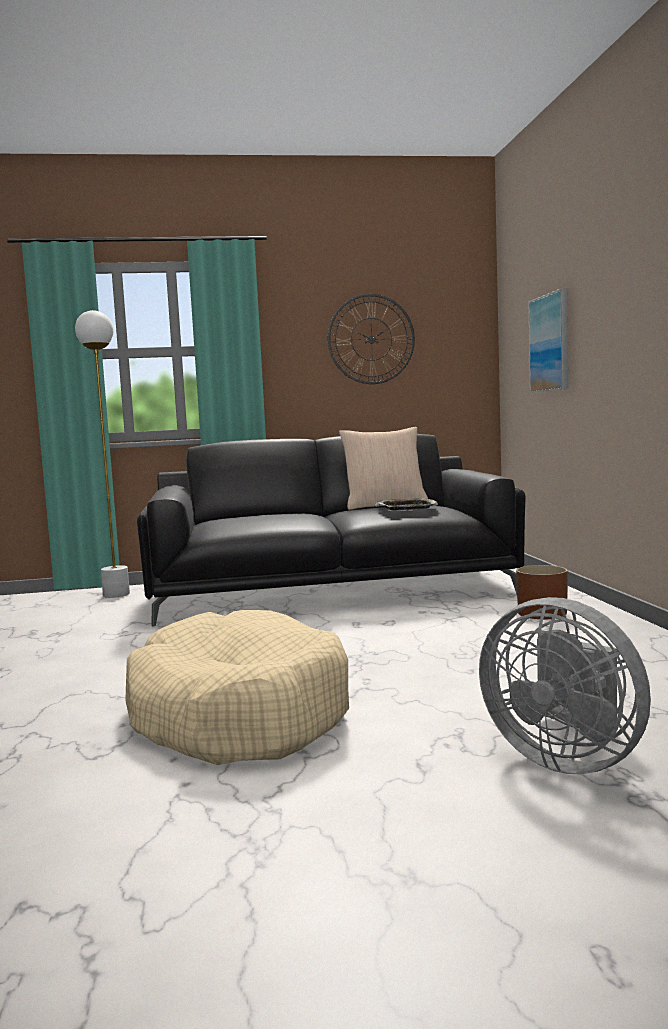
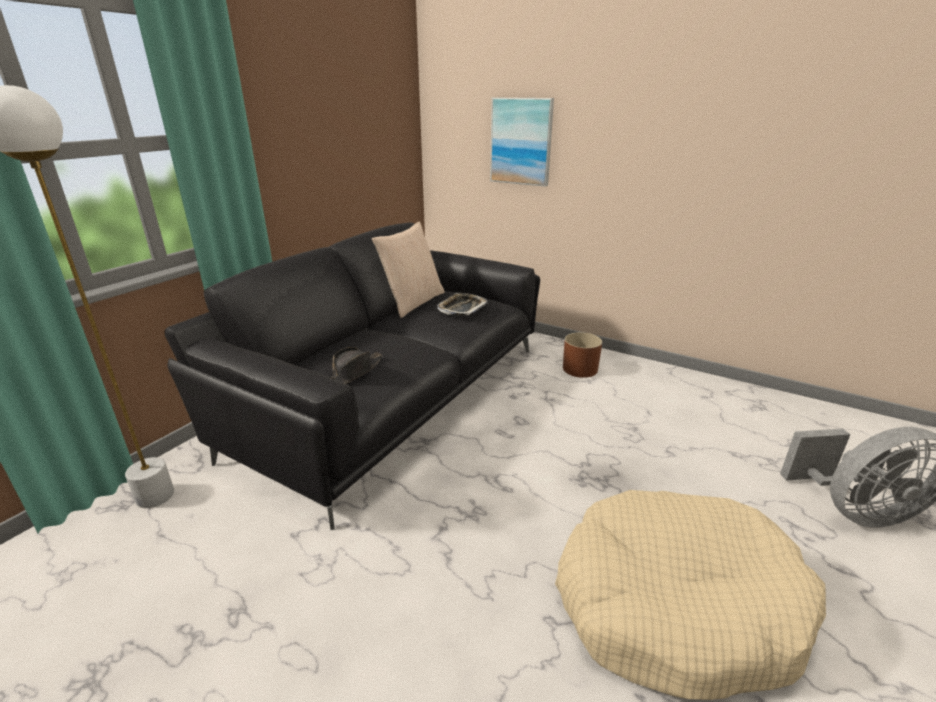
camera: 50 degrees left, 20 degrees up
(234, 519) = (353, 372): none -> black hat
(371, 339) = (337, 121): wall clock -> none

